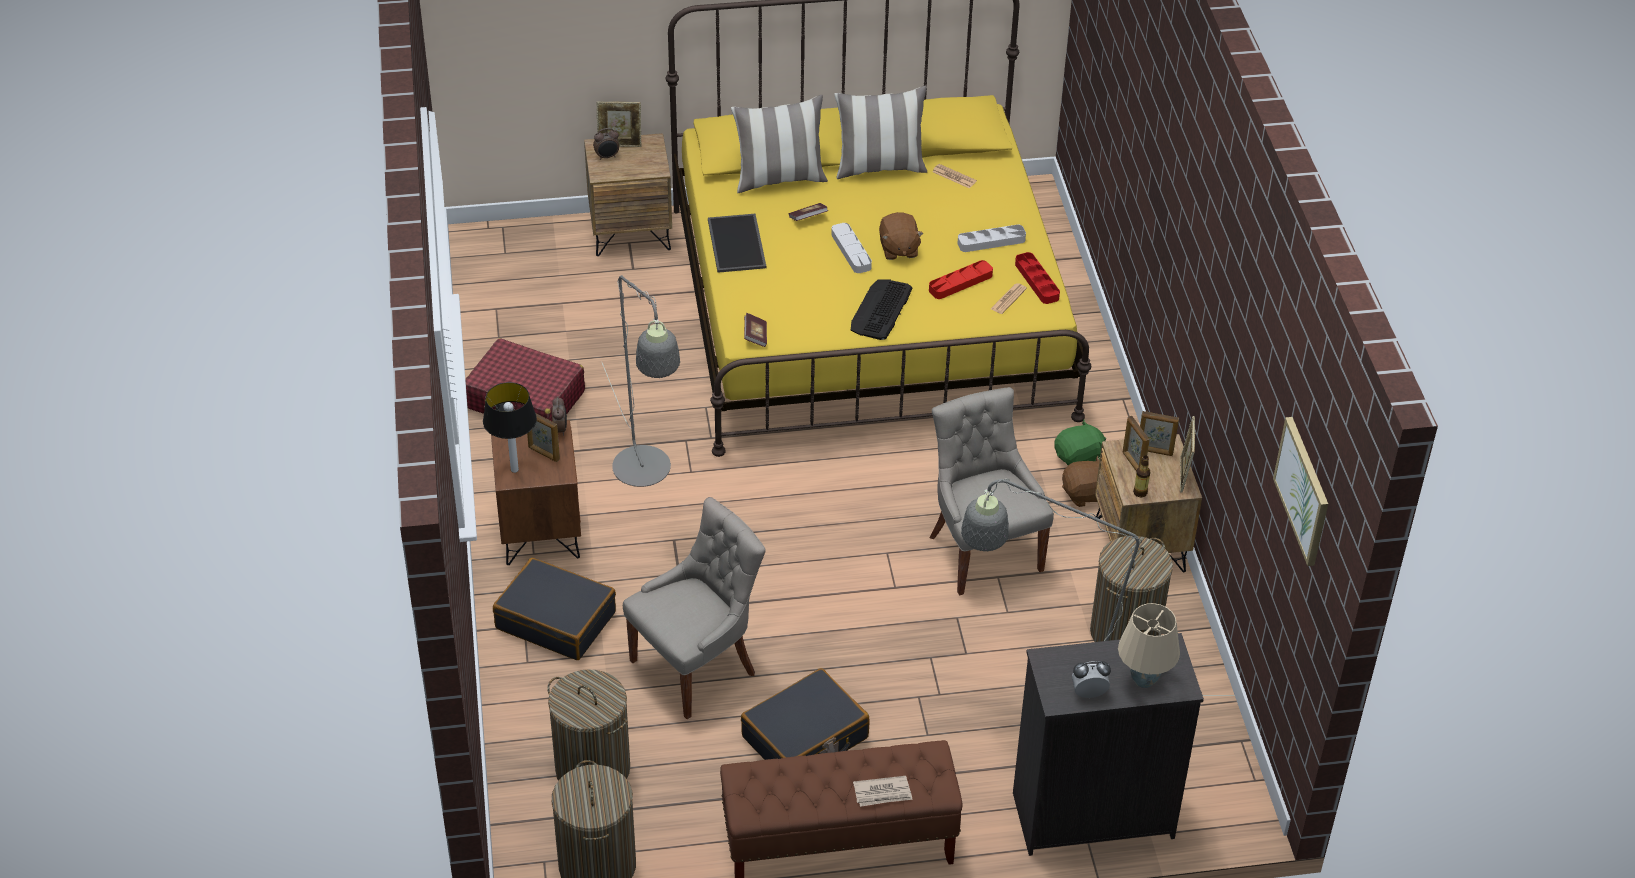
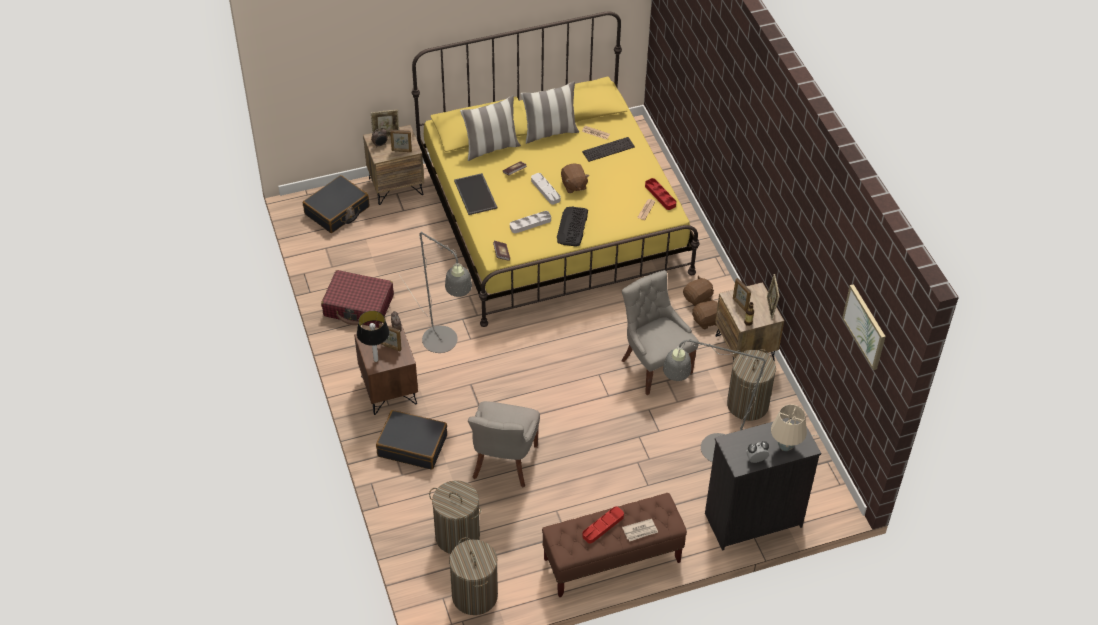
camera: 10 degrees left, 5 degrees up
(696, 667) = (503, 463): grey chair -> grey chair turned 150 degrees clockwise
(805, 738) = (577, 498): black suitcase -> black suitcase (337, 211)
(960, 283) = (615, 203): red tray -> red tray (603, 526)
(969, 202) = (608, 148): none -> keyboard
(991, 241) = (627, 173): grey tray -> grey tray (530, 224)
(1079, 459) = (698, 299): green plush toy -> brown plush toy
(1154, 451) = (751, 295): picture frame -> picture frame (401, 151)

